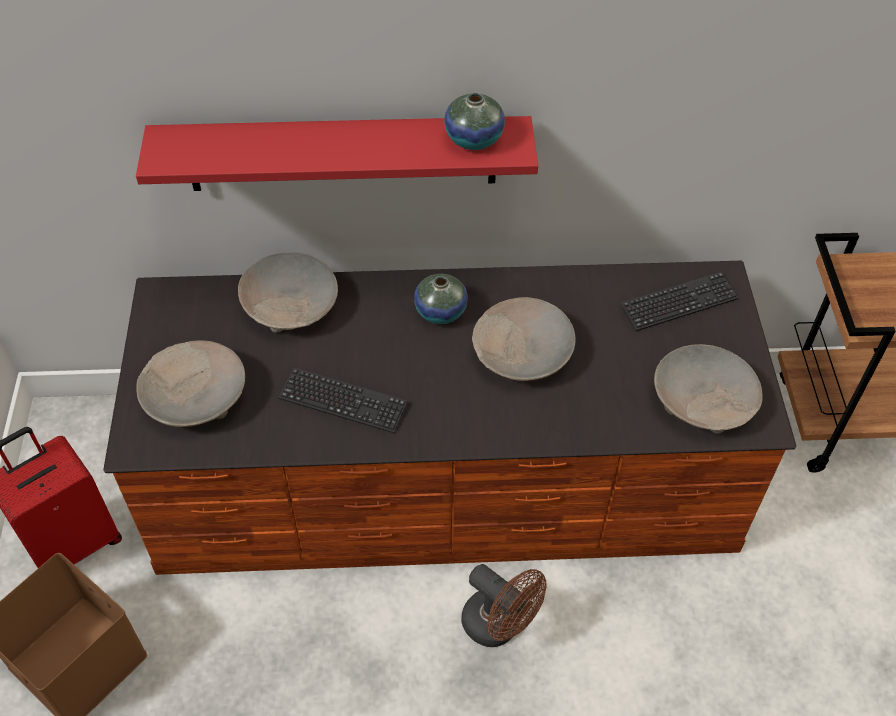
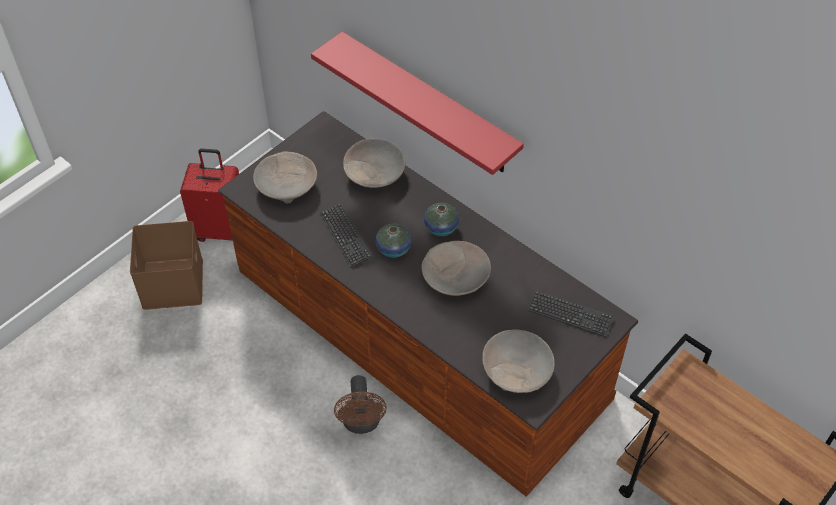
camera: 45 degrees right, 0 degrees up
(473, 139) = (479, 136): vase -> vase (393, 248)

